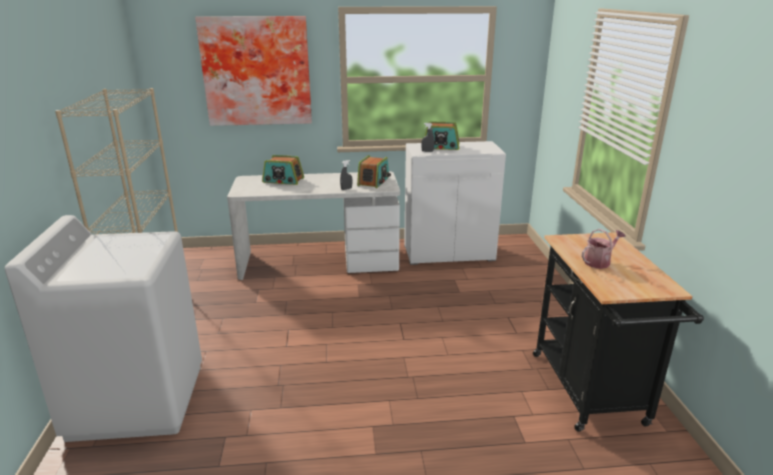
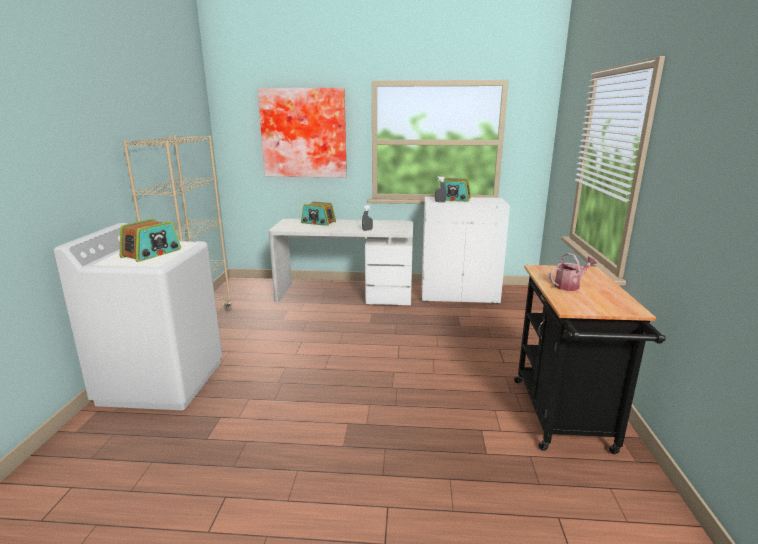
camera: 10 degrees right, 5 degrees down
(374, 181) = (393, 226): radio -> radio (152, 253)

